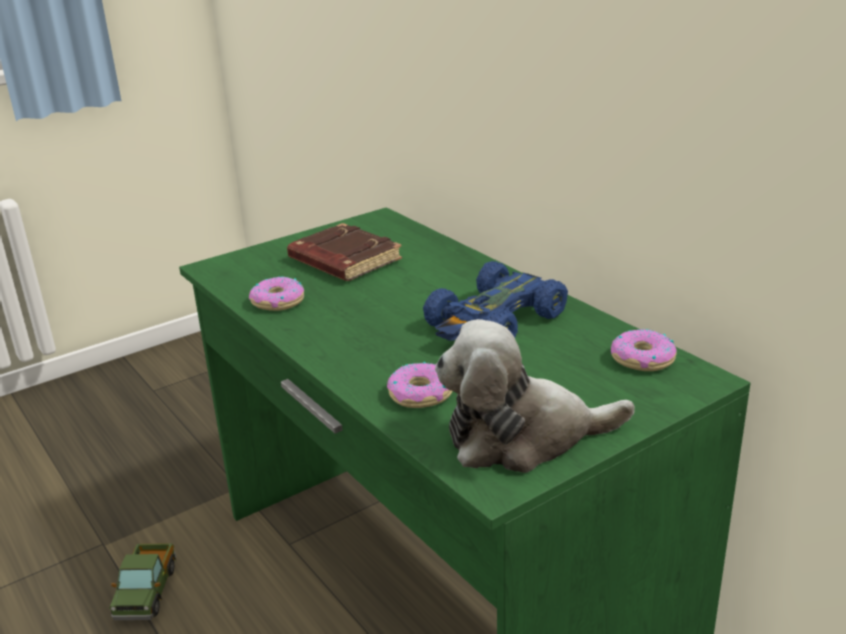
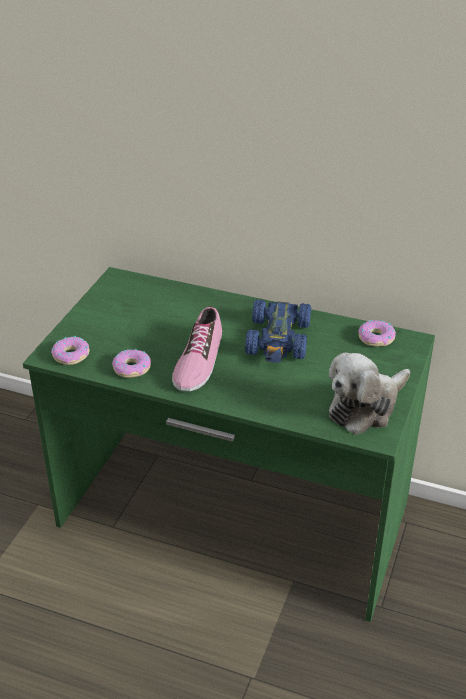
camera: 35 degrees left, 10 degrees up
(147, 592) = (46, 600): toy truck -> none
(343, 261) = (135, 322): brown book -> none
(362, 315) = (198, 361): none -> shoe
(420, 394) = (290, 401): donut -> donut (71, 355)

